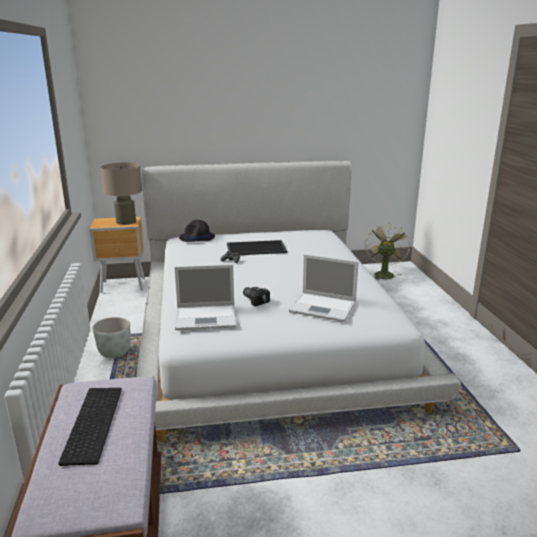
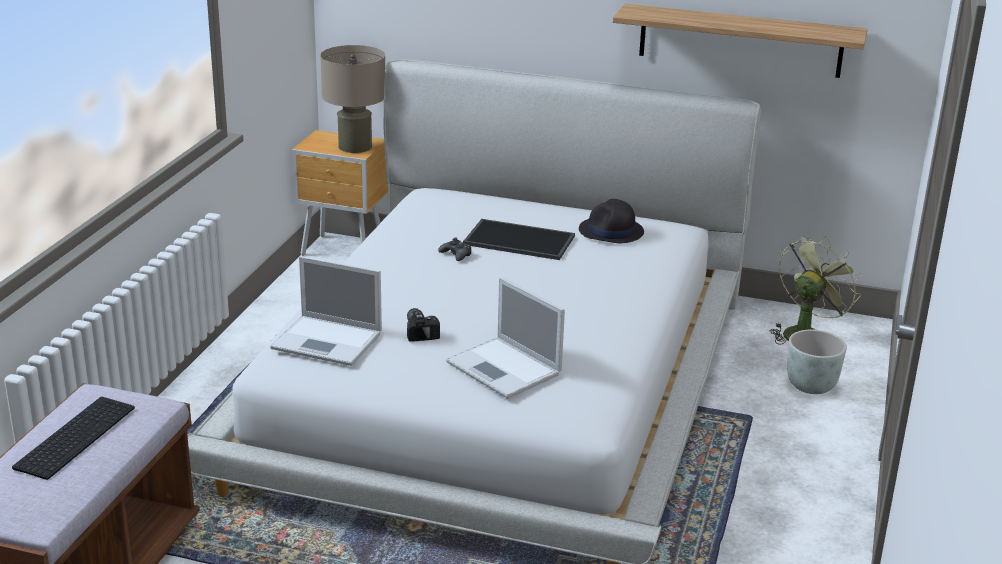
camera: 25 degrees right, 5 degrees up
(114, 353) = (251, 360): grey planter -> grey planter (810, 386)
(197, 237) = (449, 198): black hat -> black hat (611, 231)
(332, 131) = (740, 41): none -> shelf

